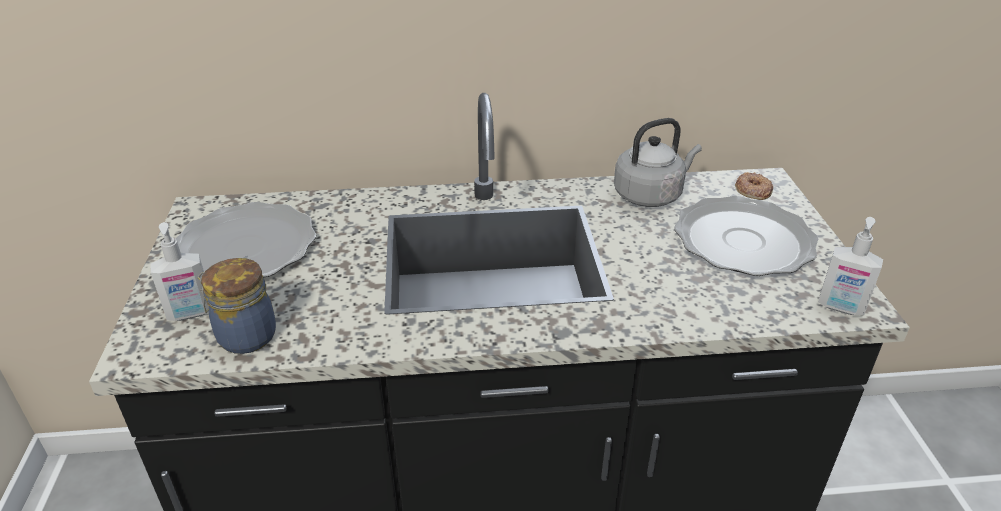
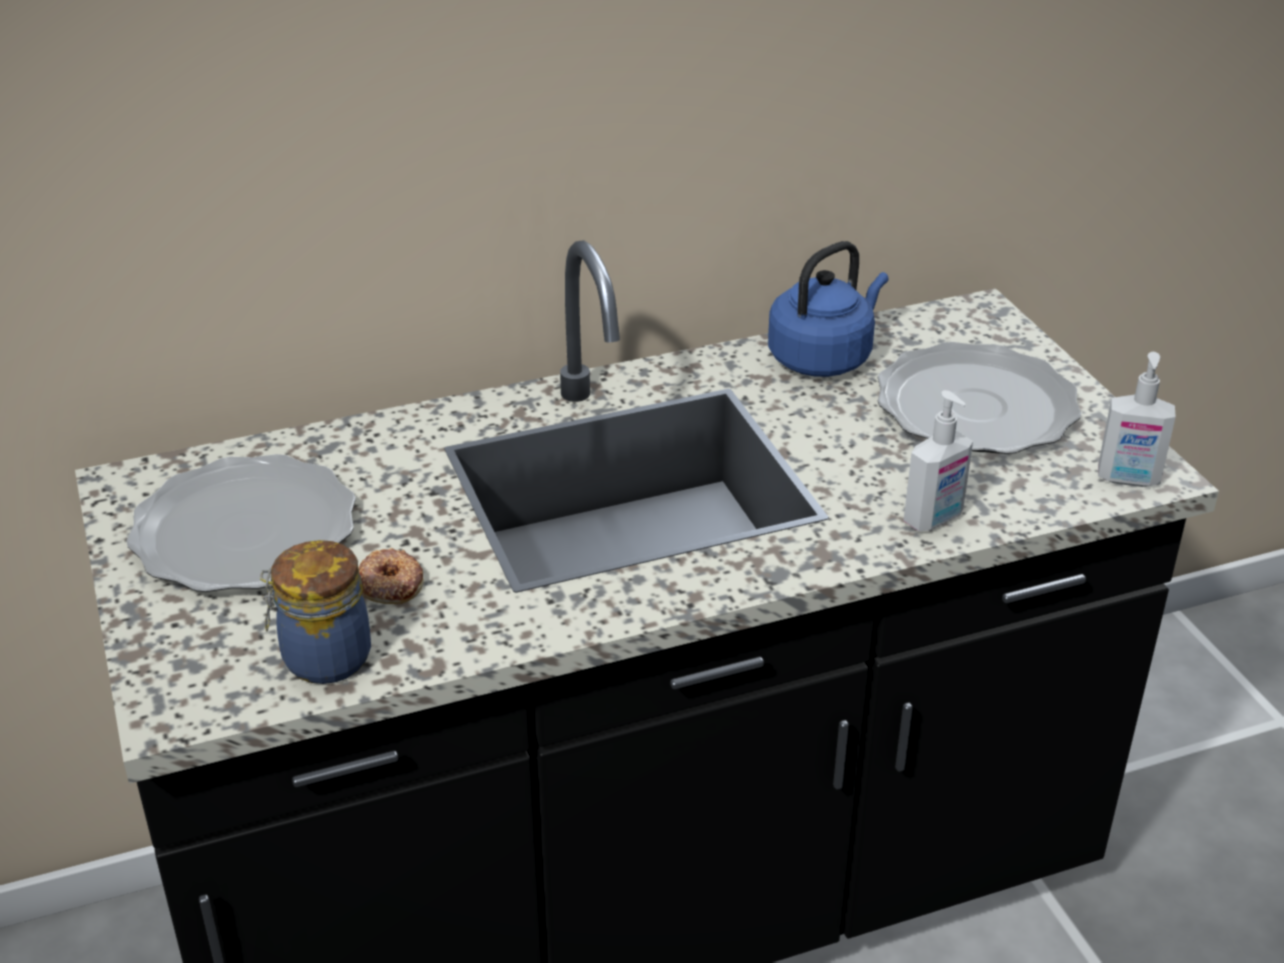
camera: 15 degrees left, 0 degrees up
(190, 313) = (219, 641): soap dispenser -> soap dispenser (934, 520)
(650, 195) = (823, 357): grey kettle -> blue kettle
(752, 190) = (965, 330): donut -> donut (390, 584)

